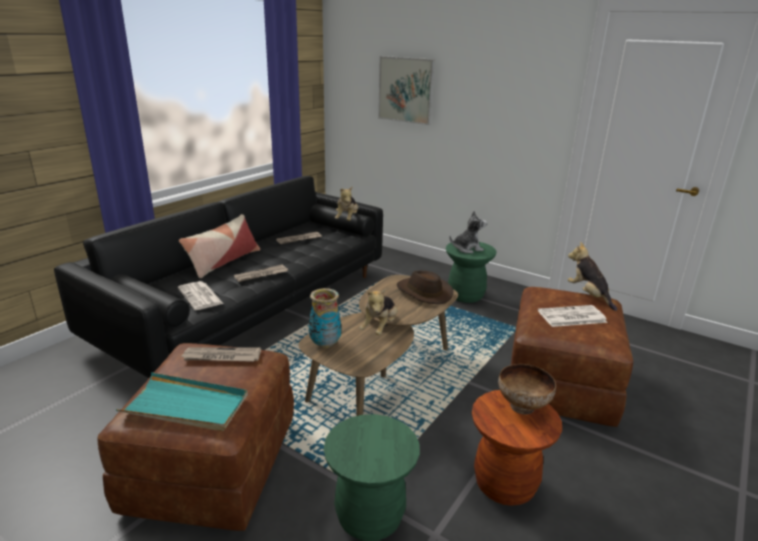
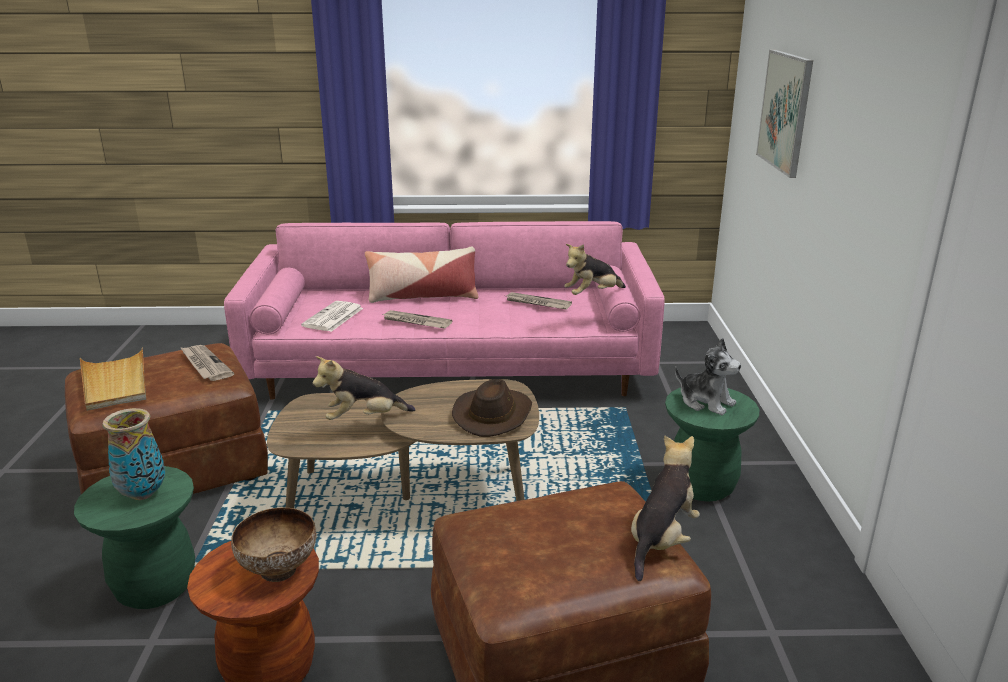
camera: 55 degrees right, 0 degrees up
(186, 406) = (115, 383): turquoise tray -> beige tray
(251, 306) = (451, 365): black sofa -> pink sofa
(325, 344) = (313, 408): vase -> vase (143, 493)
(571, 317) = (547, 539): newspaper -> none

